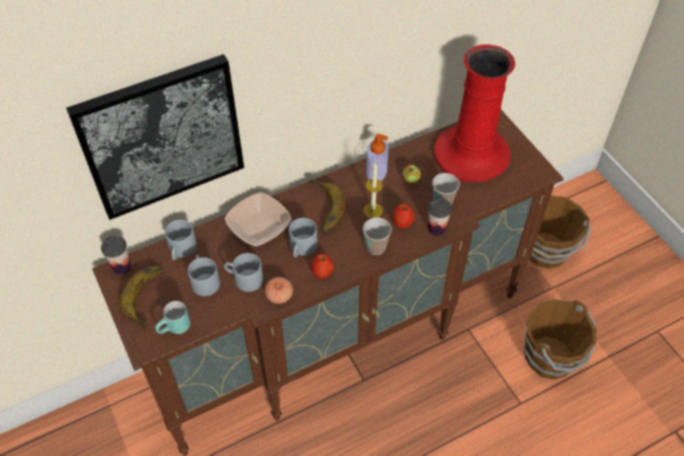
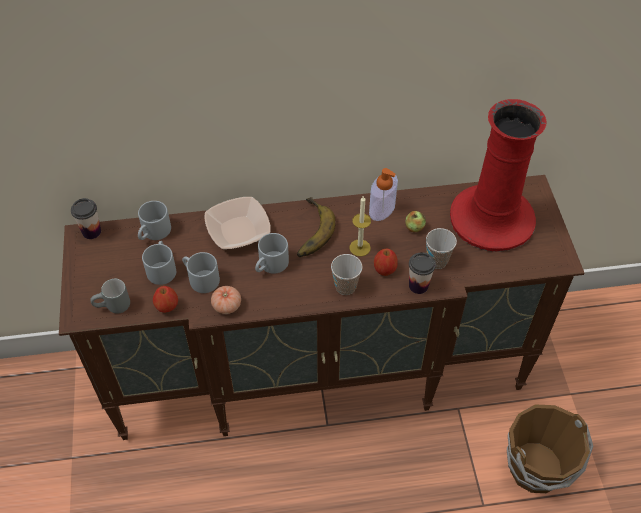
camera: 20 degrees right, 0 degrees up
(150, 297) = (104, 269): banana -> none
(162, 137) = (146, 111): picture -> none
(175, 329) = (113, 308): turquoise mug -> grey mug
(322, 273) = (279, 296): apple -> apple (167, 307)
(545, 251) = (578, 352): brown bucket -> none

